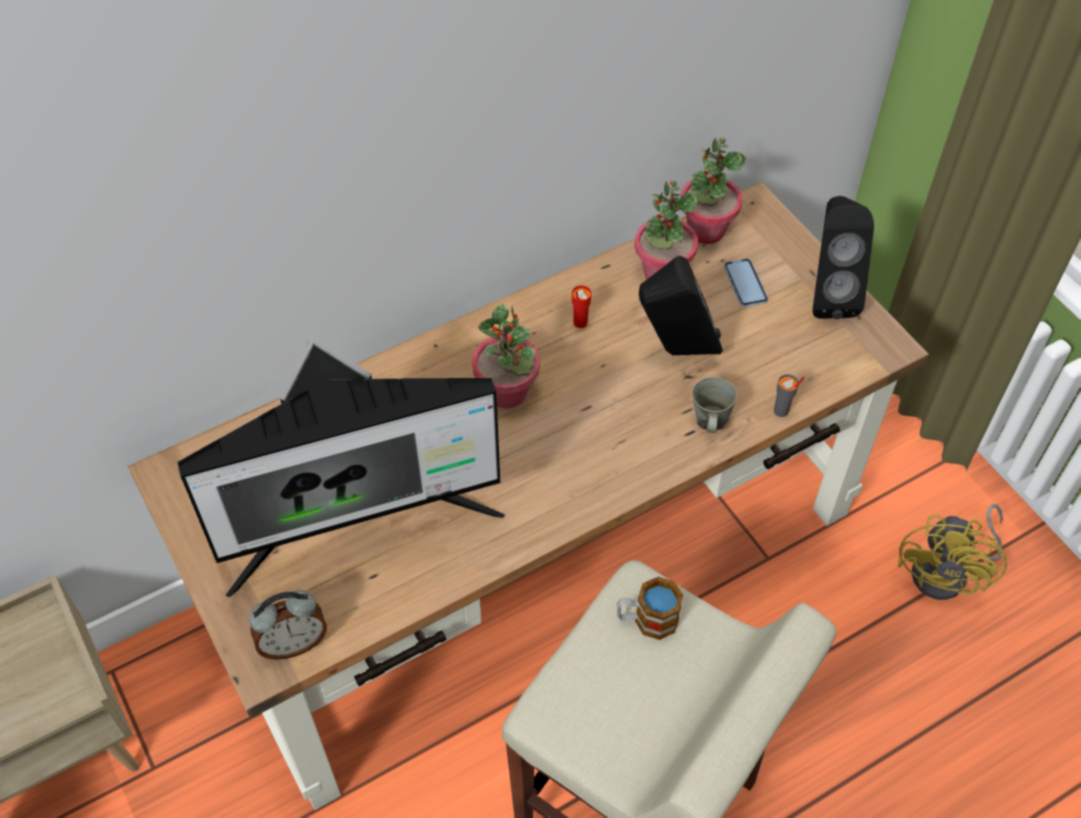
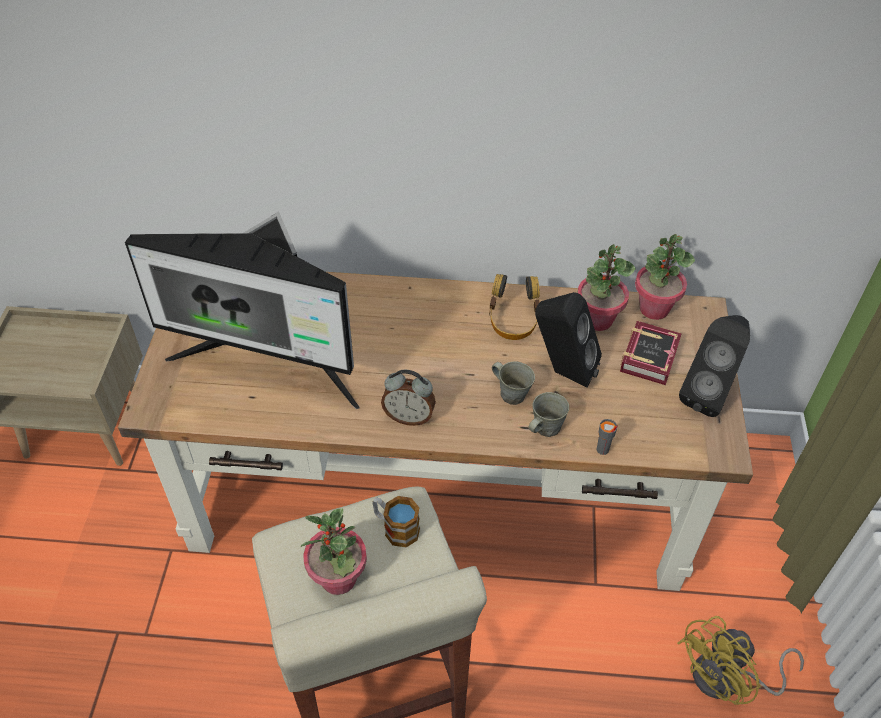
camera: 35 degrees right, 5 degrees down
(293, 643) = (175, 407): alarm clock -> alarm clock (409, 417)
(507, 392) = (428, 338): potted plant -> potted plant (338, 578)
(579, 322) = (513, 321): red cup -> headphones
(646, 404) = (511, 393): none -> grey mug
(745, 284) = (651, 356): phone -> book

